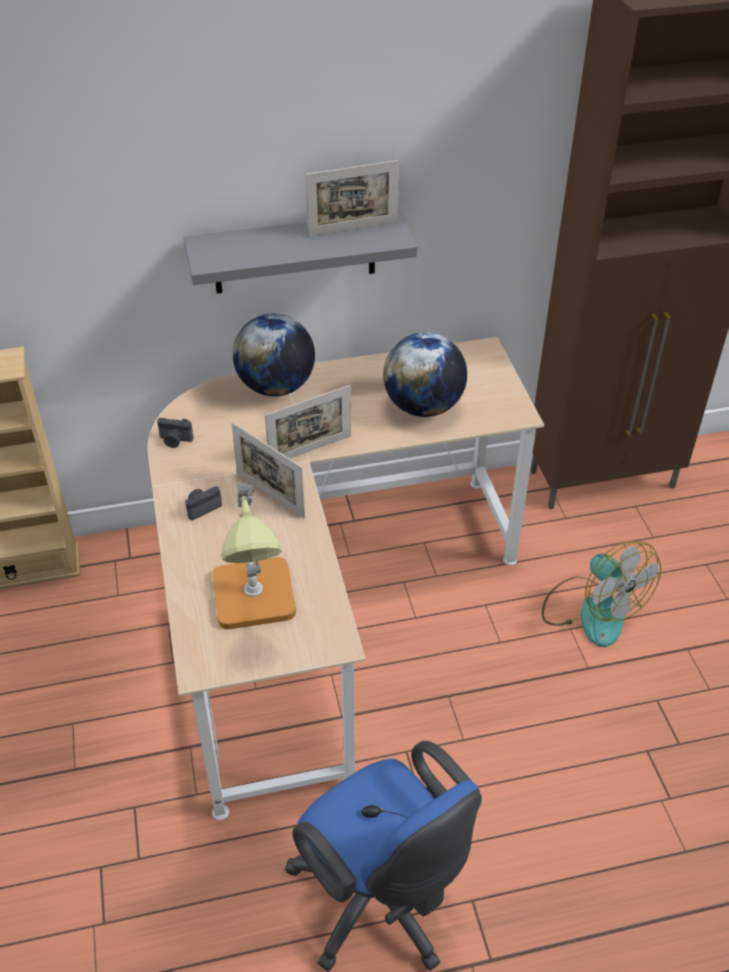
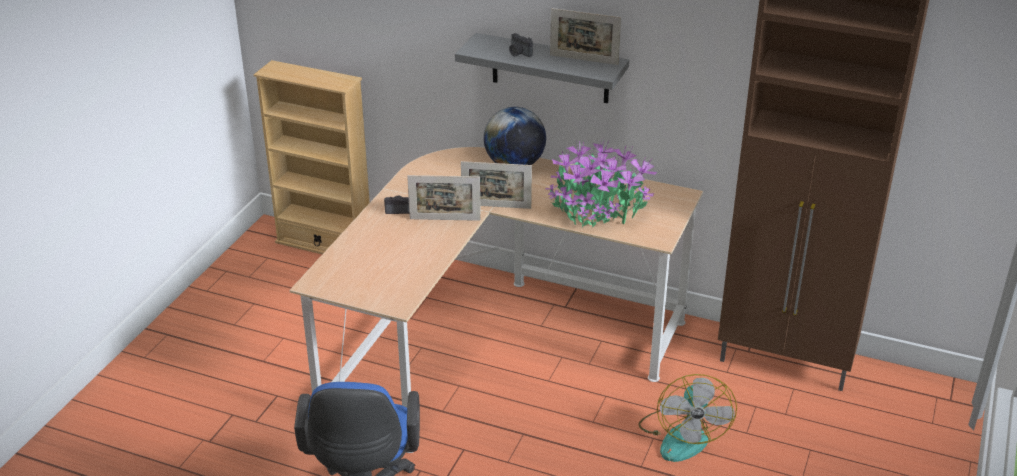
camera: 35 degrees right, 10 degrees down
(175, 441) = (421, 170): camera -> camera (519, 53)
(256, 605) = (375, 268): table lamp -> none
(270, 495) = (445, 219): picture frame -> picture frame turned 75 degrees counterclockwise
(423, 407) = (598, 211): globe -> potted plant

